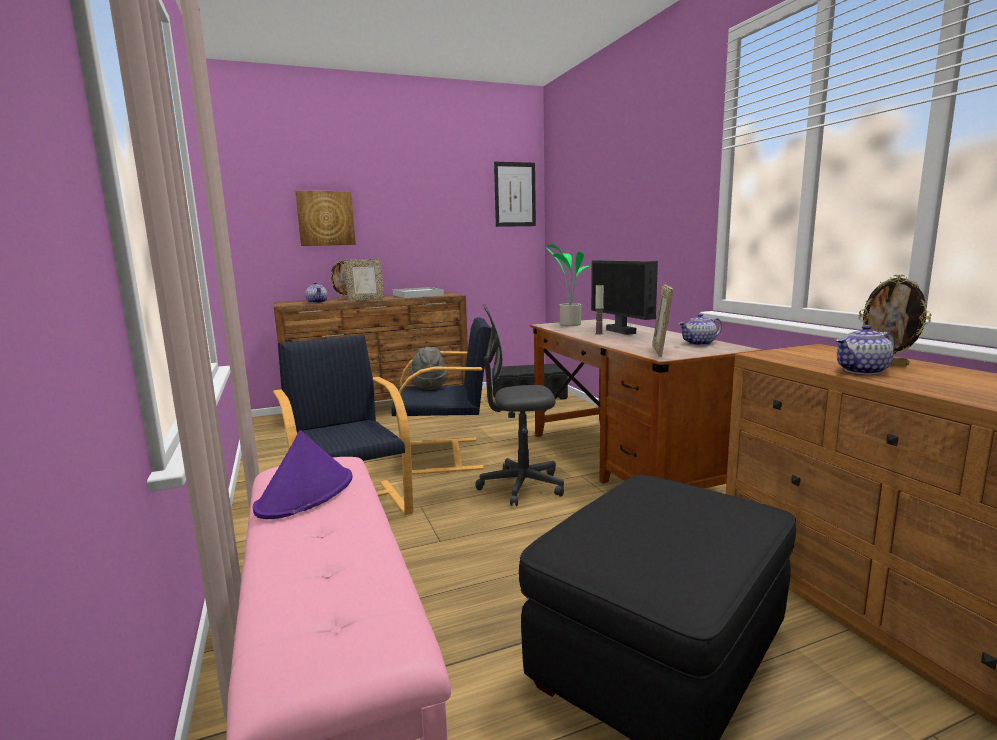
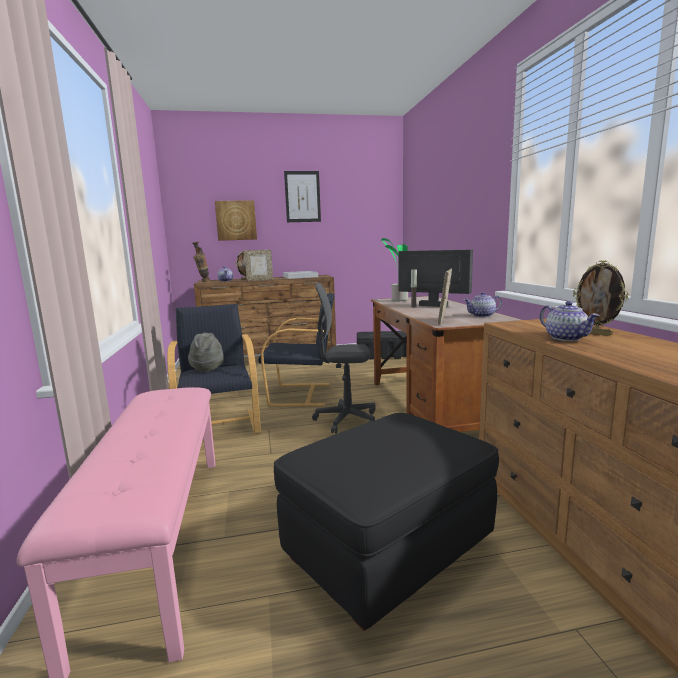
camera: 10 degrees right, 0 degrees up
(284, 304) = (203, 281): none -> vase
(306, 494) = (154, 409): purple hat -> none
(428, 386) = (292, 343): grey hat -> grey hat (207, 367)
(515, 194) = (379, 200): picture -> picture (302, 196)
(622, 331) = (433, 305): monitor -> monitor turned 135 degrees clockwise
(862, 371) = (566, 338): teapot -> teapot turned 105 degrees counterclockwise

